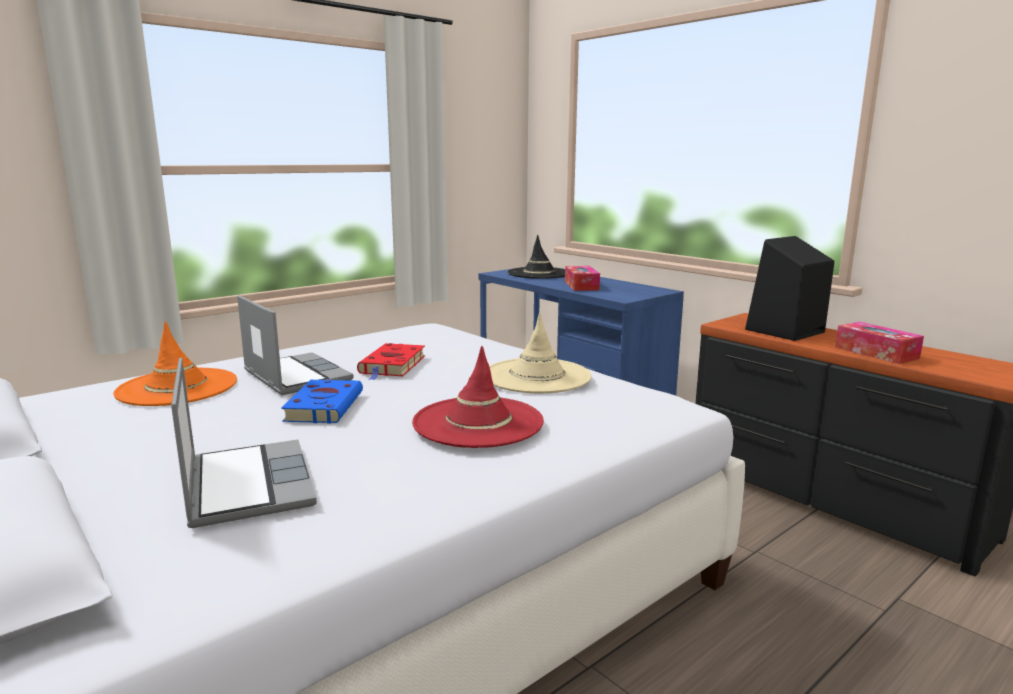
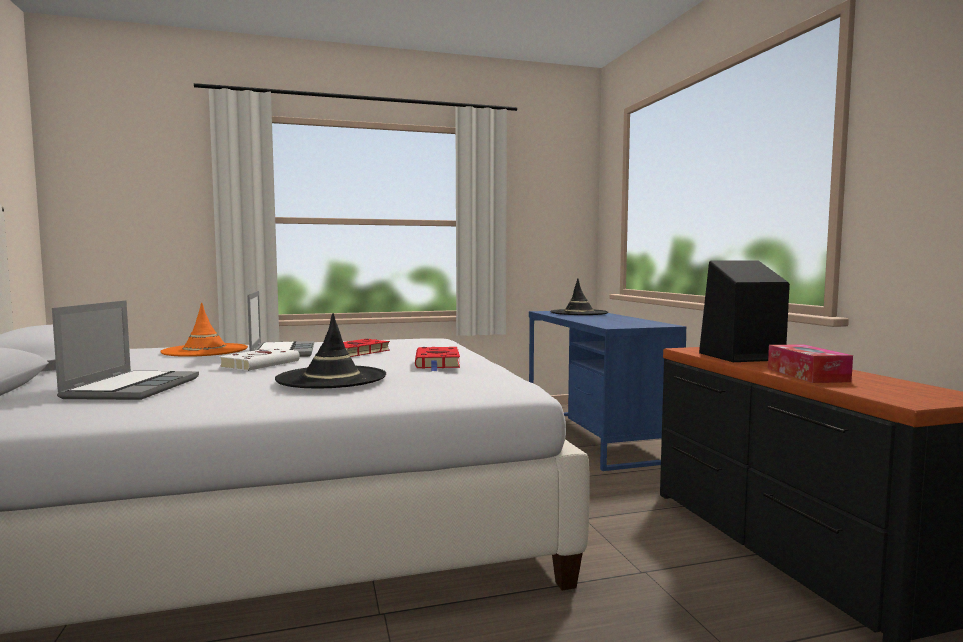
camera: 25 degrees right, 10 degrees down
(325, 406) = (262, 364): blue book -> white book
(478, 422) = (331, 378): red hat -> black hat
(537, 376) = (437, 363): beige hat -> red book
(581, 286) = (595, 319): tissue box -> none

